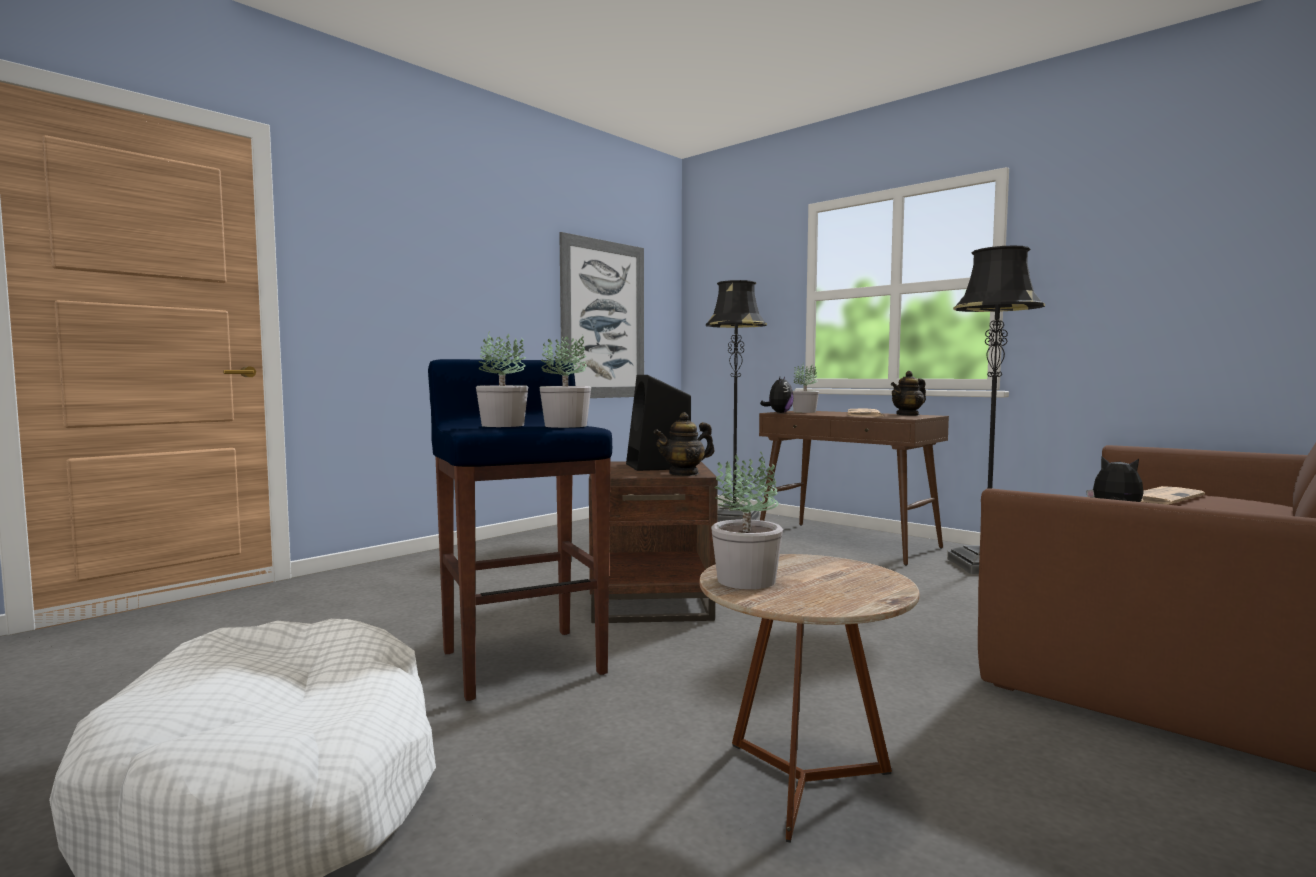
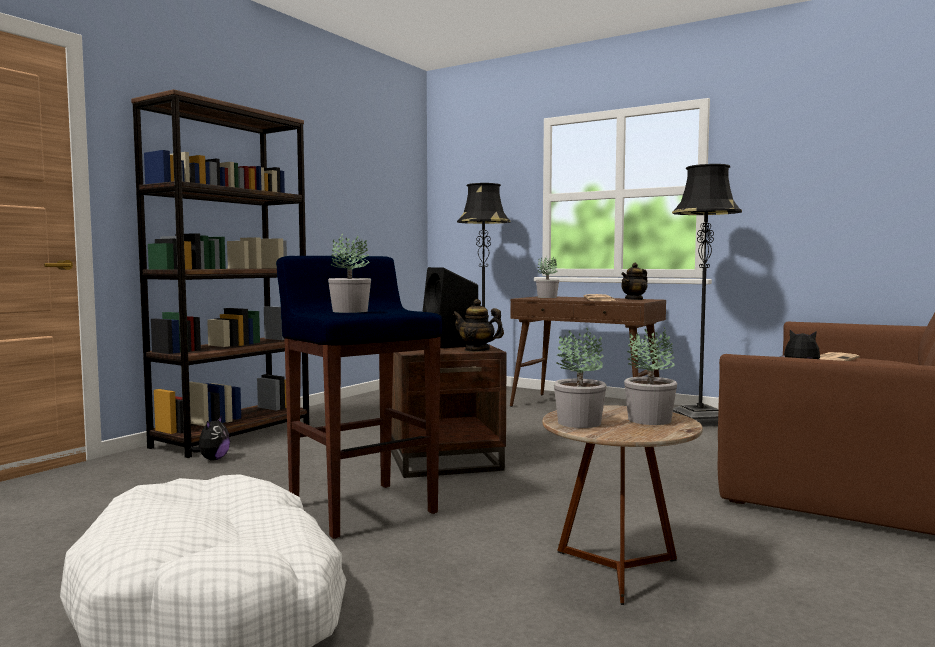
camera: 10 degrees left, 0 degrees up
(438, 559) = (234, 435): none -> brown bookcase
(566, 426) = (402, 311): potted plant -> potted plant (649, 419)
(603, 320) = (364, 215): picture -> none
(684, 474) = (477, 350): teapot -> teapot turned 60 degrees clockwise
(779, 413) = (527, 298): plush toy -> plush toy (213, 459)

